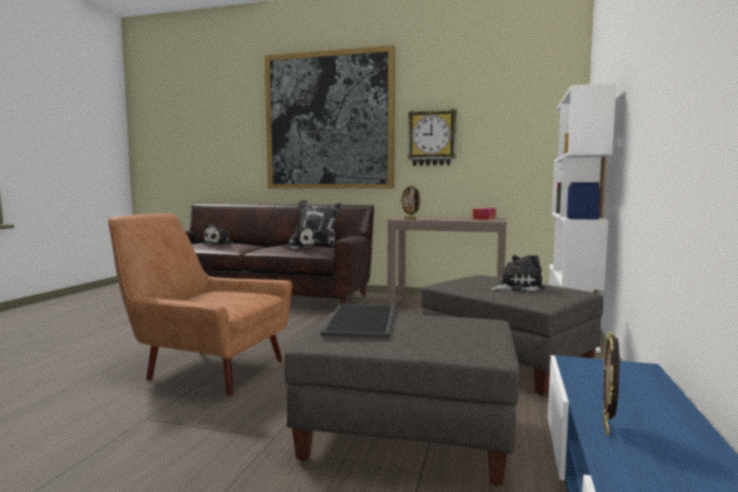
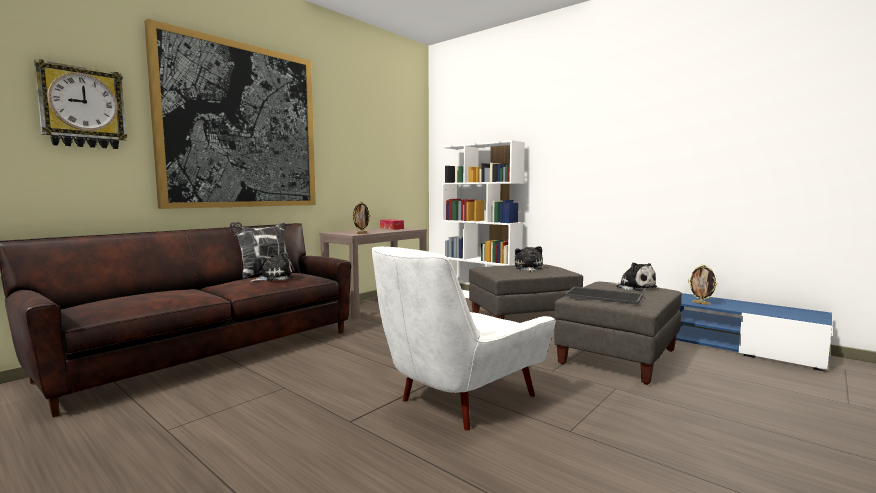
camera: 65 degrees left, 0 degrees up
(204, 368) = (458, 401): brown armchair -> white armchair
(219, 244) = (151, 296): plush toy -> plush toy (634, 287)
(432, 138) = (341, 157): wall clock -> wall clock (82, 108)

